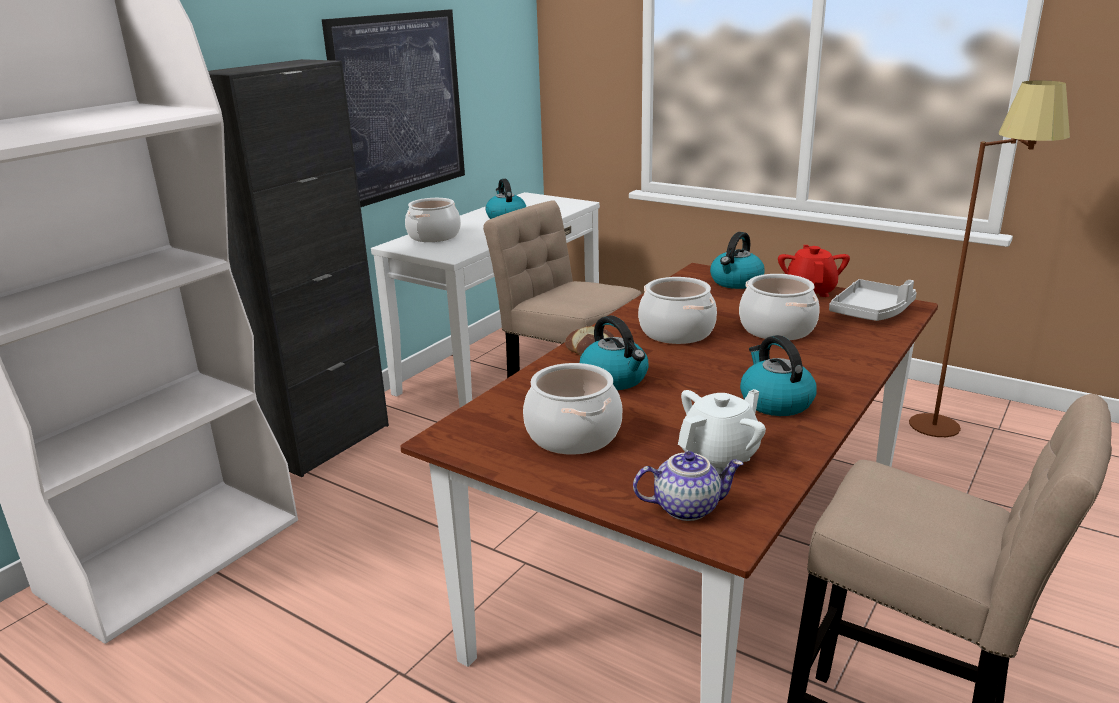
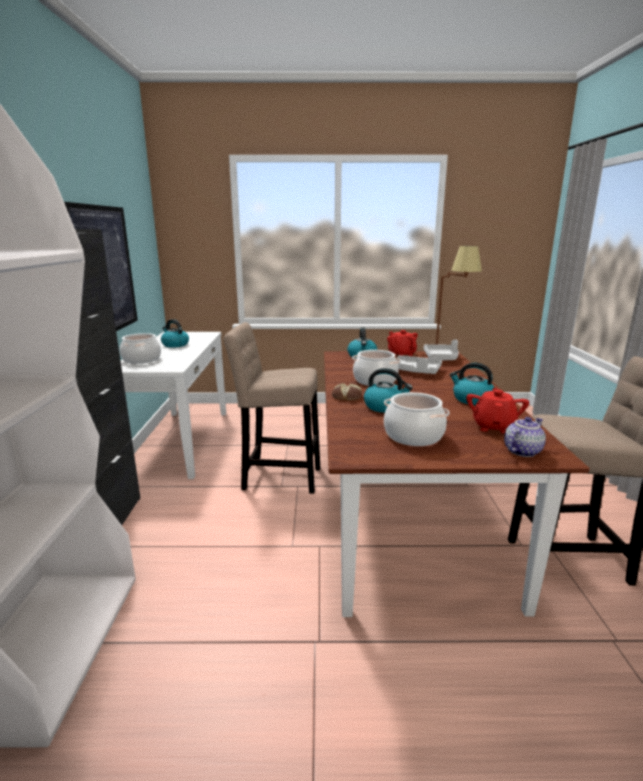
camera: 35 degrees left, 5 degrees down
(719, 457) = (493, 427): white teapot -> red teapot
(776, 329) = (416, 371): cooking pot -> grey tray

